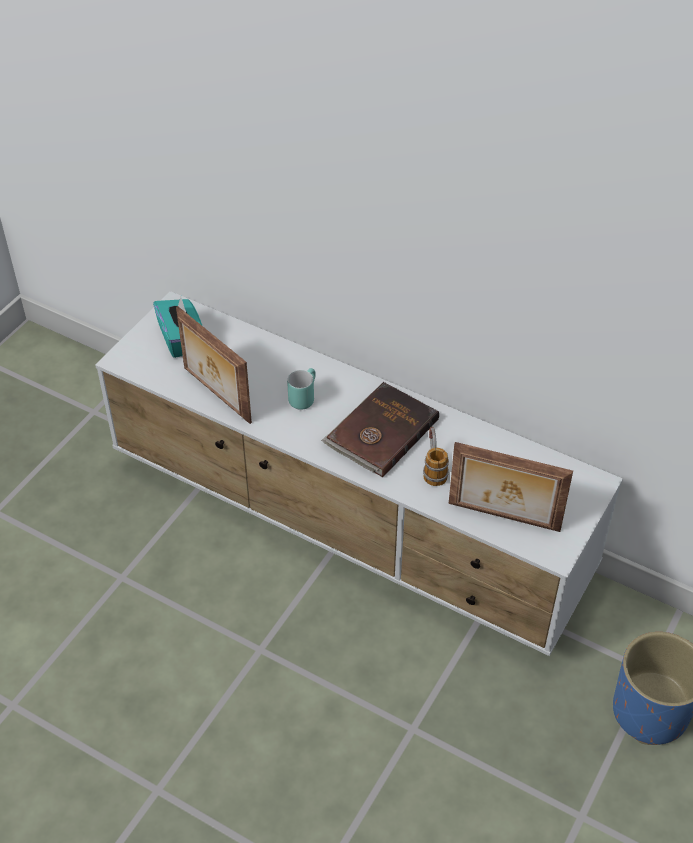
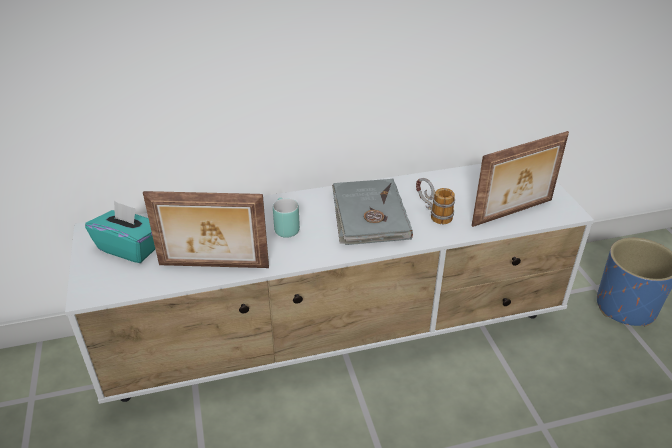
camera: 45 degrees left, 10 degrees down
(380, 432) = (368, 215): brown book -> grey book

